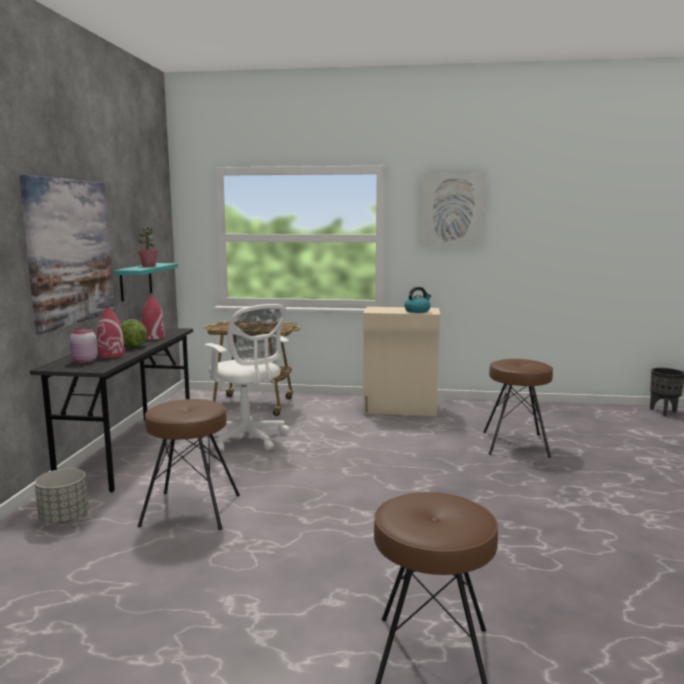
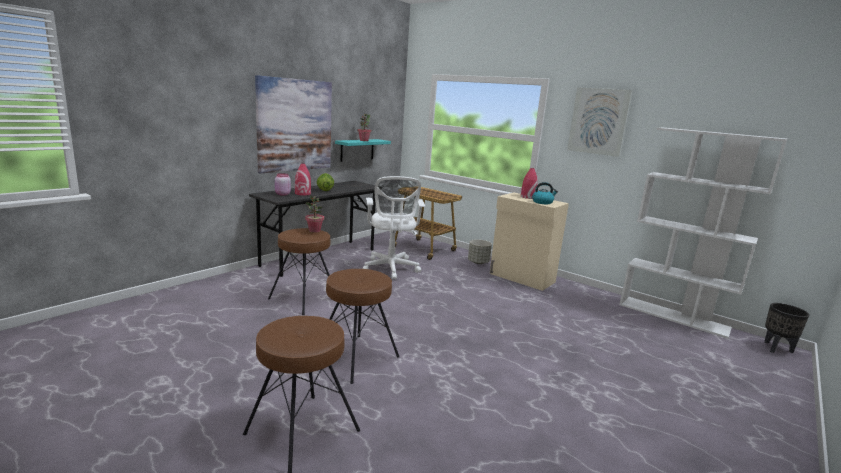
camera: 30 degrees right, 5 degrees up
(64, 518) = (243, 283): grey planter -> grey planter (478, 262)
(153, 337) = (347, 188): red vase -> red vase (528, 197)
(192, 401) = (314, 231): none -> potted plant
(516, 444) = (576, 329): brown stool -> brown stool (356, 358)
(567, 407) = (673, 316): none -> white bookcase

